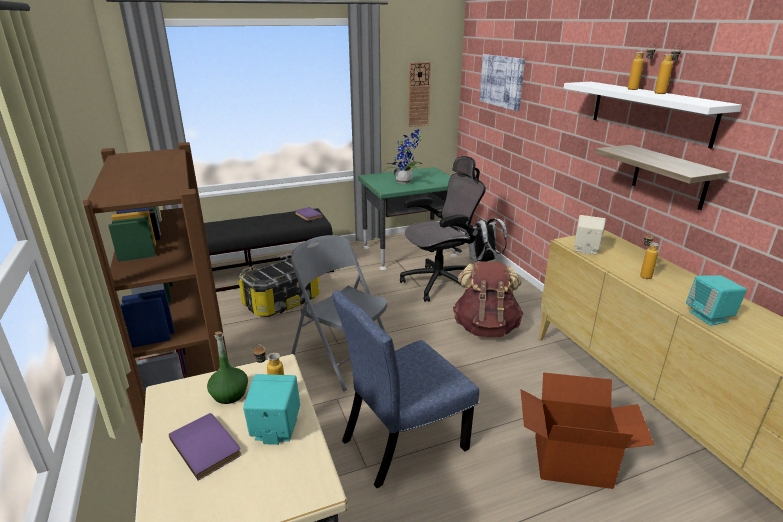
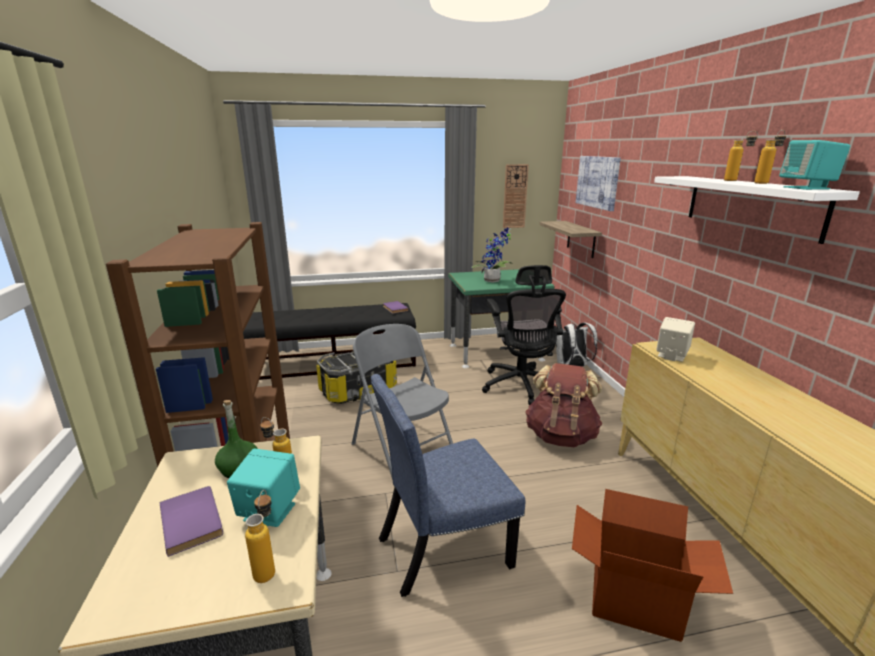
camera: 10 degrees right, 5 degrees down
(439, 283) = (520, 385): office chair -> office chair turned 105 degrees clockwise
(643, 274) = (735, 387): bottle -> bottle (268, 567)
(669, 177) = (772, 278): shelf -> shelf (581, 239)
(709, 316) = (813, 441): turquoise speaker -> turquoise speaker (807, 188)

